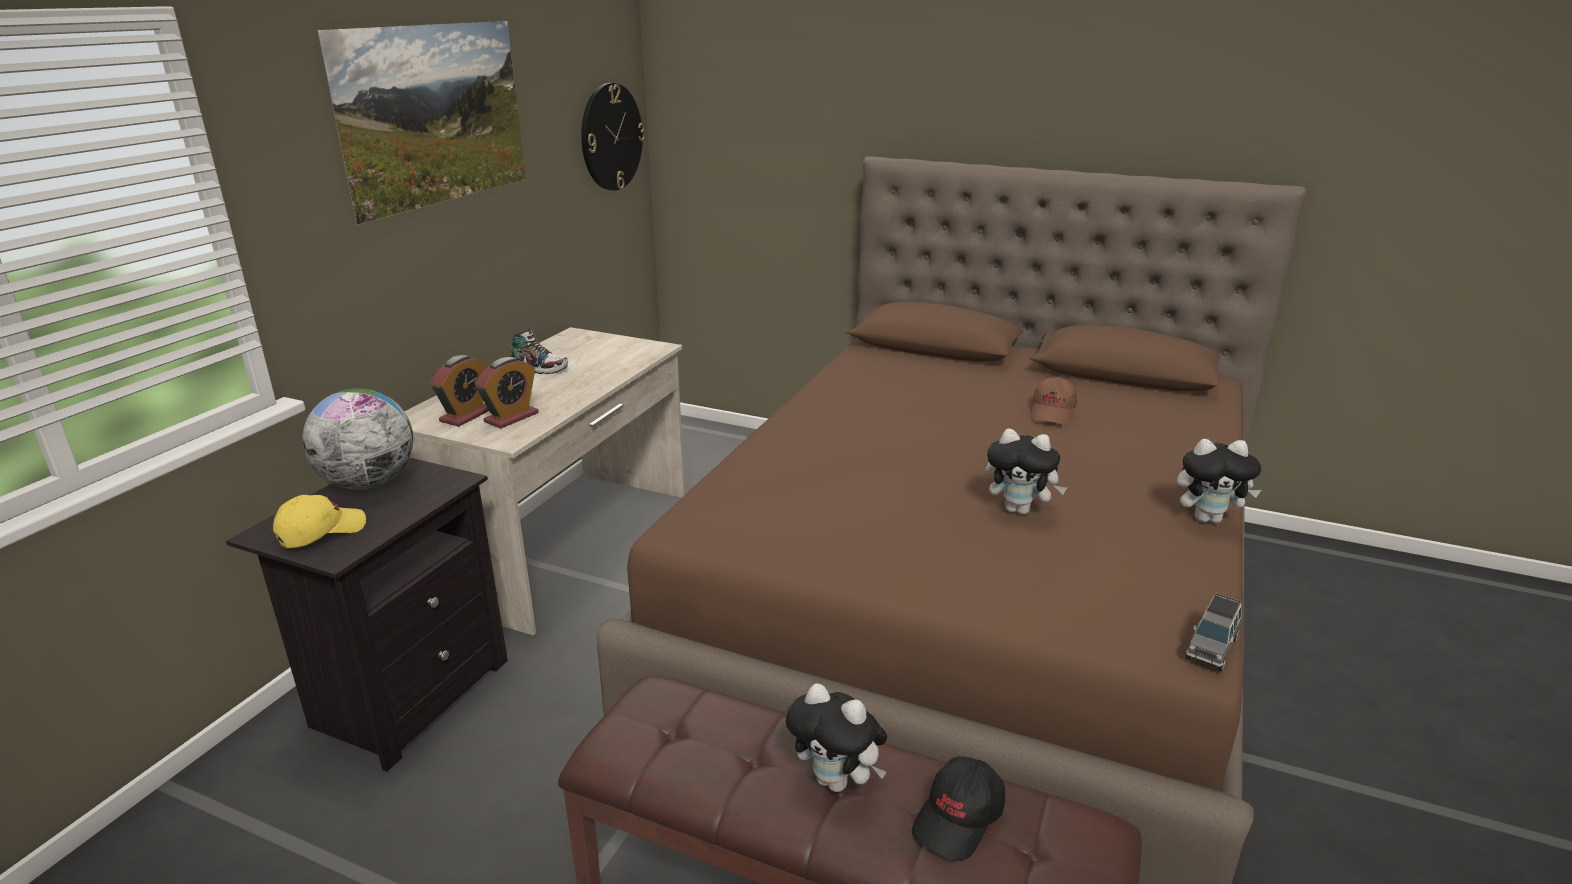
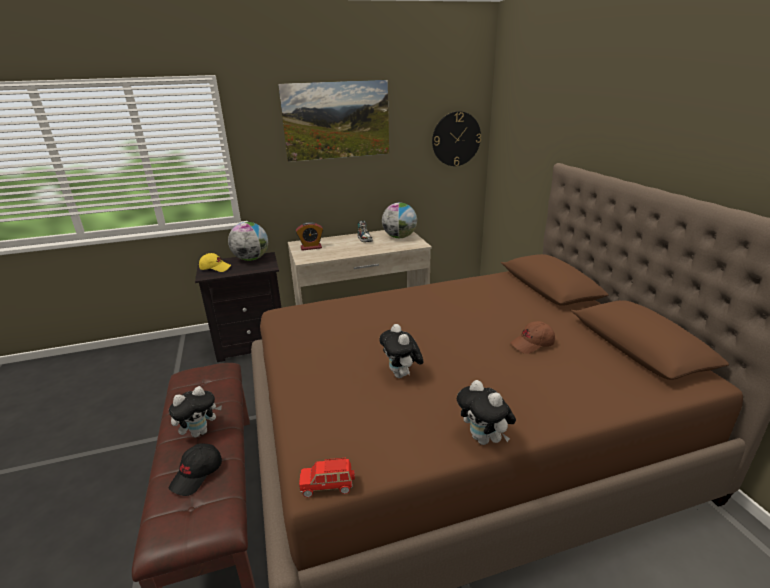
camera: 50 degrees right, 0 degrees up
(511, 417) = (320, 253): alarm clock -> none
(596, 347) = (399, 237): none -> globe
(837, 781) = (200, 432): plush toy -> plush toy turned 120 degrees counterclockwise
(959, 819) = (197, 474): black cap -> black cap turned 60 degrees counterclockwise
(1211, 647) = (328, 486): grey toy car -> red toy car

